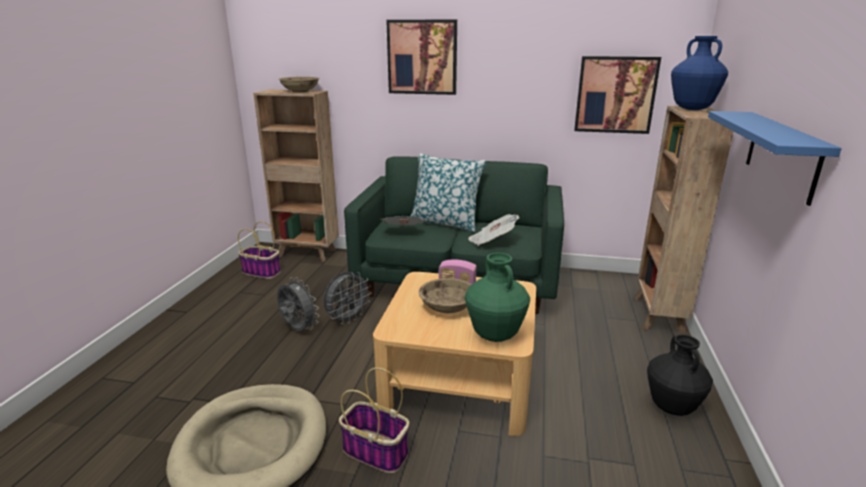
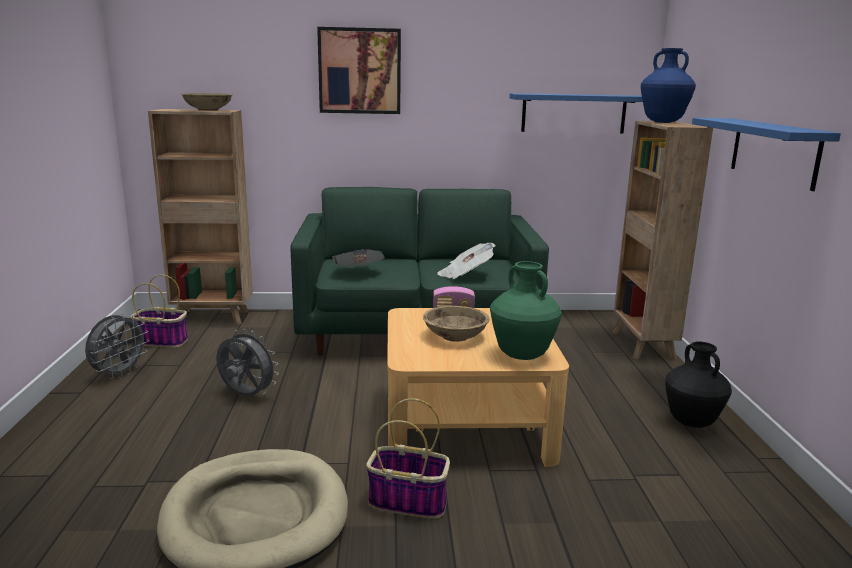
camera: 15 degrees left, 5 degrees down
(347, 319) = (303, 380): grey fan -> grey fan (119, 374)
(445, 223) = (401, 261): pillow -> none
(615, 95) = (573, 113): picture -> blue shelf

